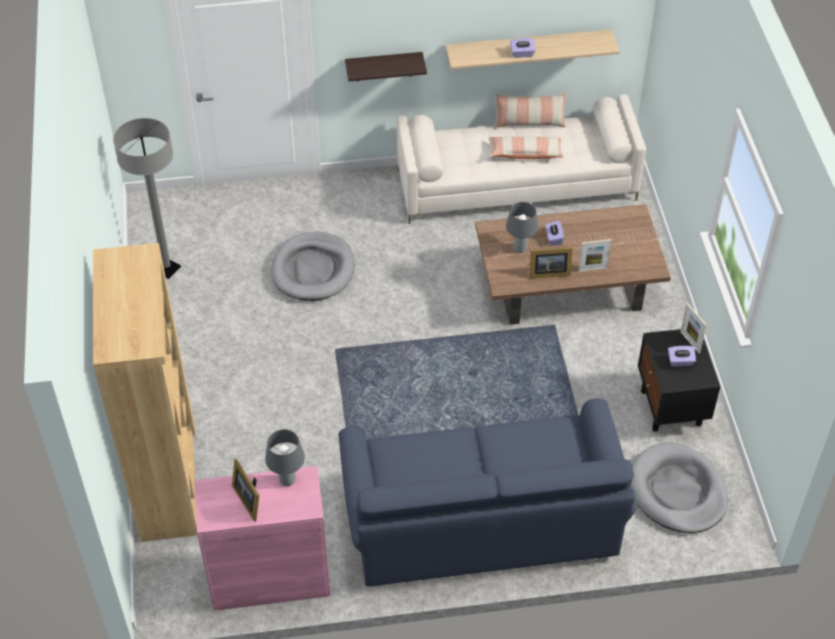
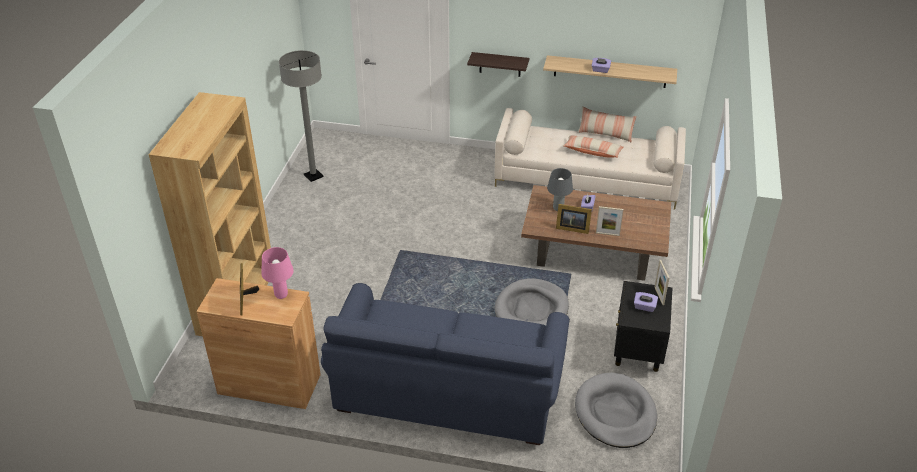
camera: 20 degrees right, 10 degrees down
(270, 578) = (269, 384): pink cabinet -> brown cabinet
(287, 480) = (281, 295): grey table lamp -> pink table lamp
(313, 269) = (412, 198): grey dog bed -> grey dog bed (531, 309)

